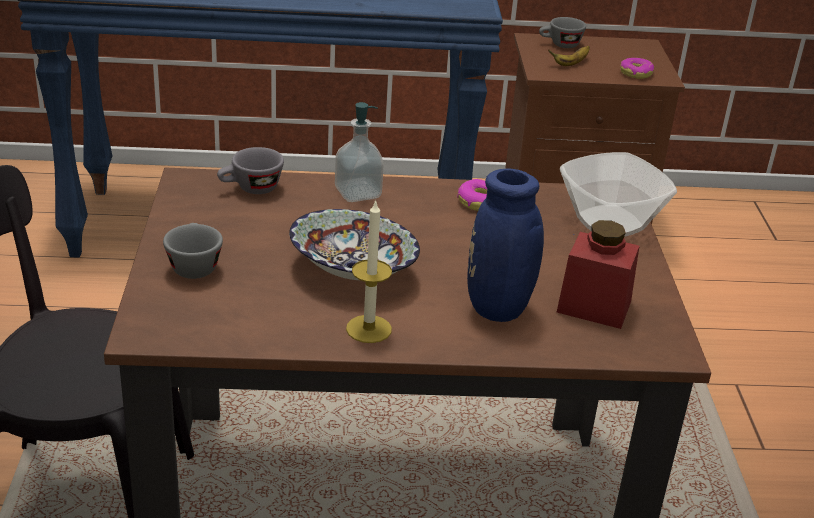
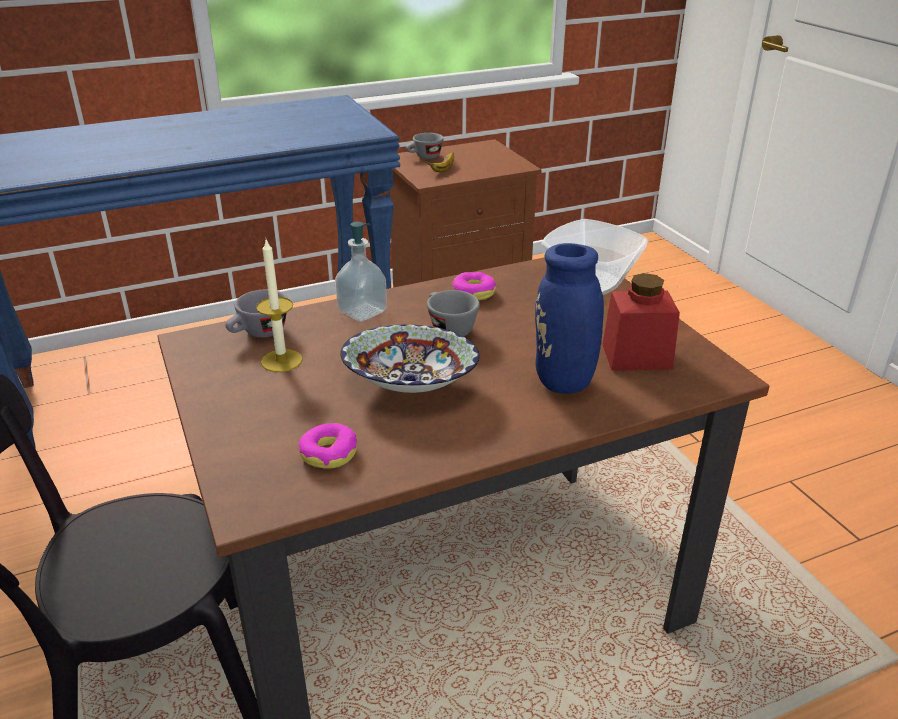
camera: 20 degrees left, 0 degrees up
(193, 265) = (251, 422): grey cup -> grey cup (448, 328)
(368, 329) = (465, 435): candle -> candle (281, 360)
(636, 73) = (498, 167): donut -> donut (329, 453)

